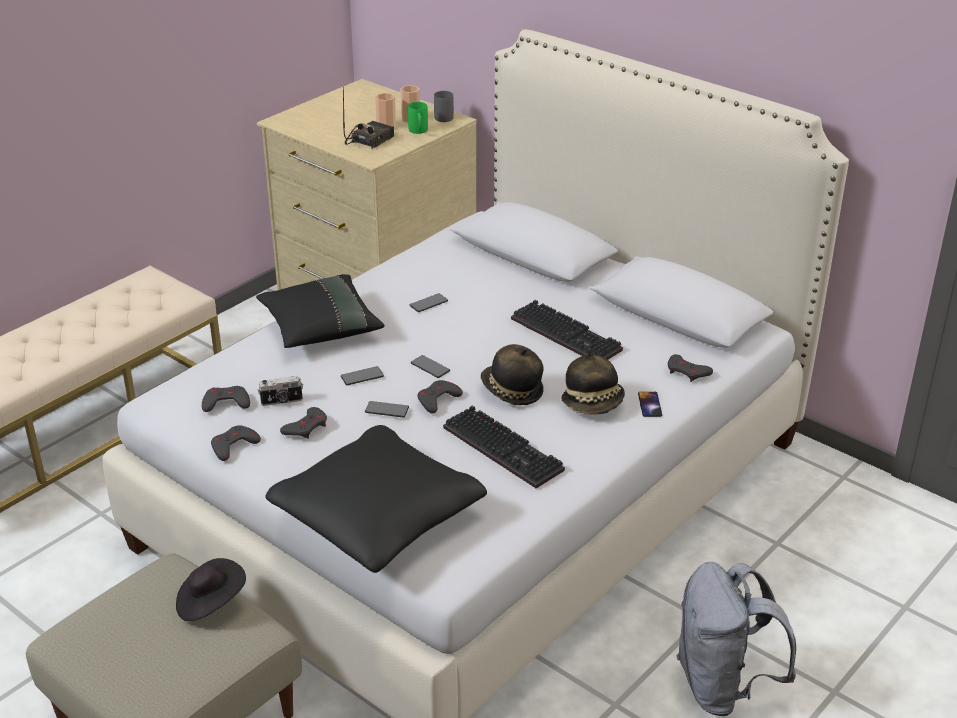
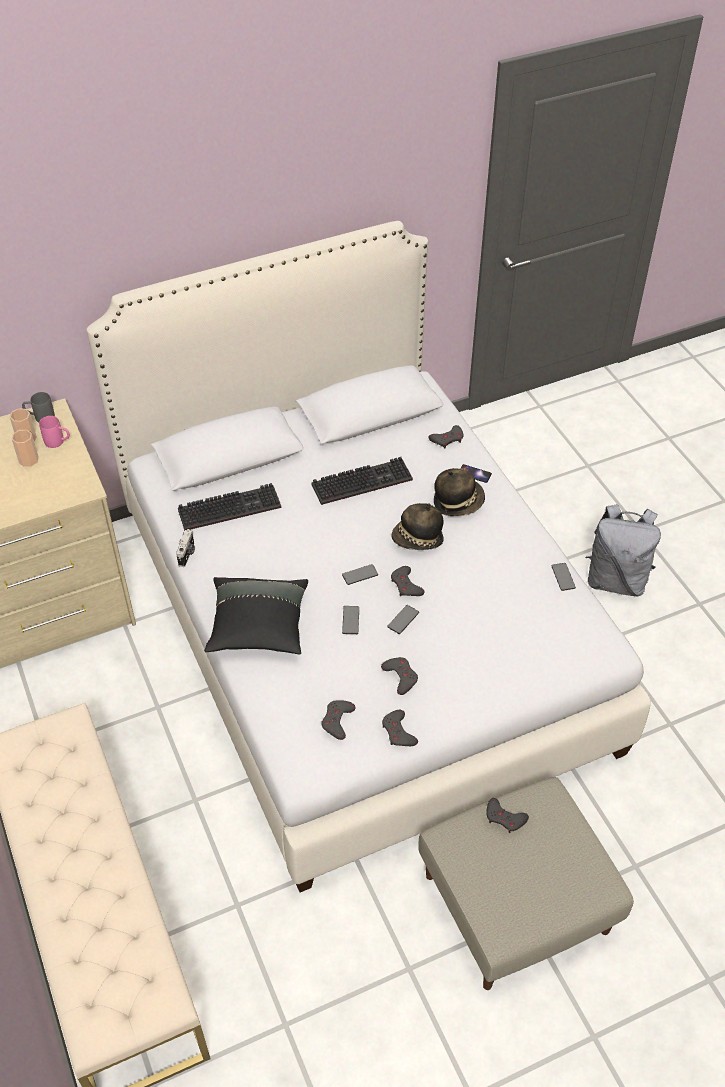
camera: 65 degrees left, 15 degrees up
(210, 603) = (505, 818): black hat -> grey game controller
(282, 401) = (357, 682): camera -> camera (187, 554)
(369, 140) = (46, 479): radio -> none
(378, 517) = (530, 666): black pillow -> none
(418, 132) = (58, 442): green mug -> pink mug
(428, 303) = (265, 545): phone -> phone (563, 577)
(506, 449) = (486, 568): keyboard -> keyboard (231, 507)

